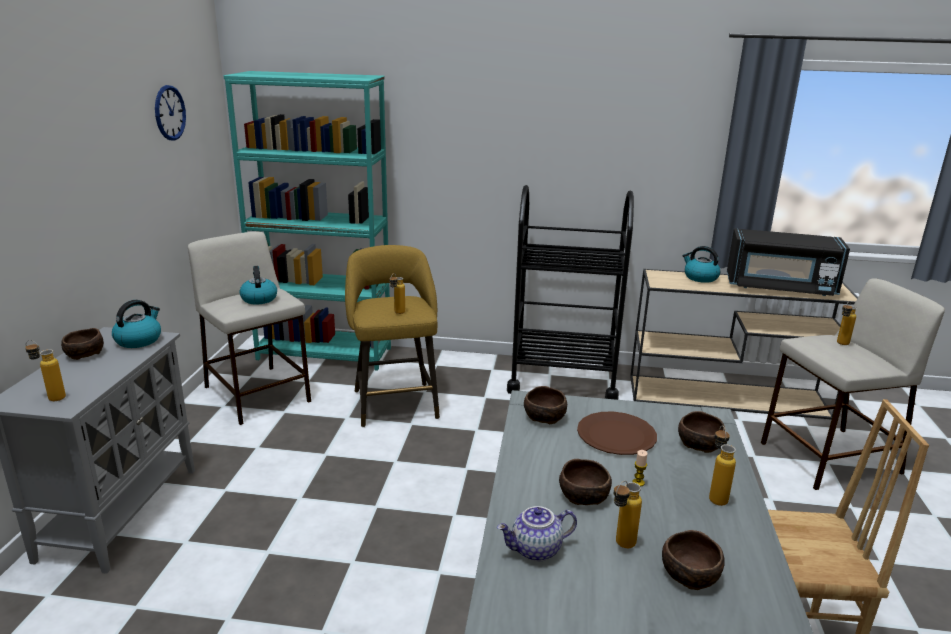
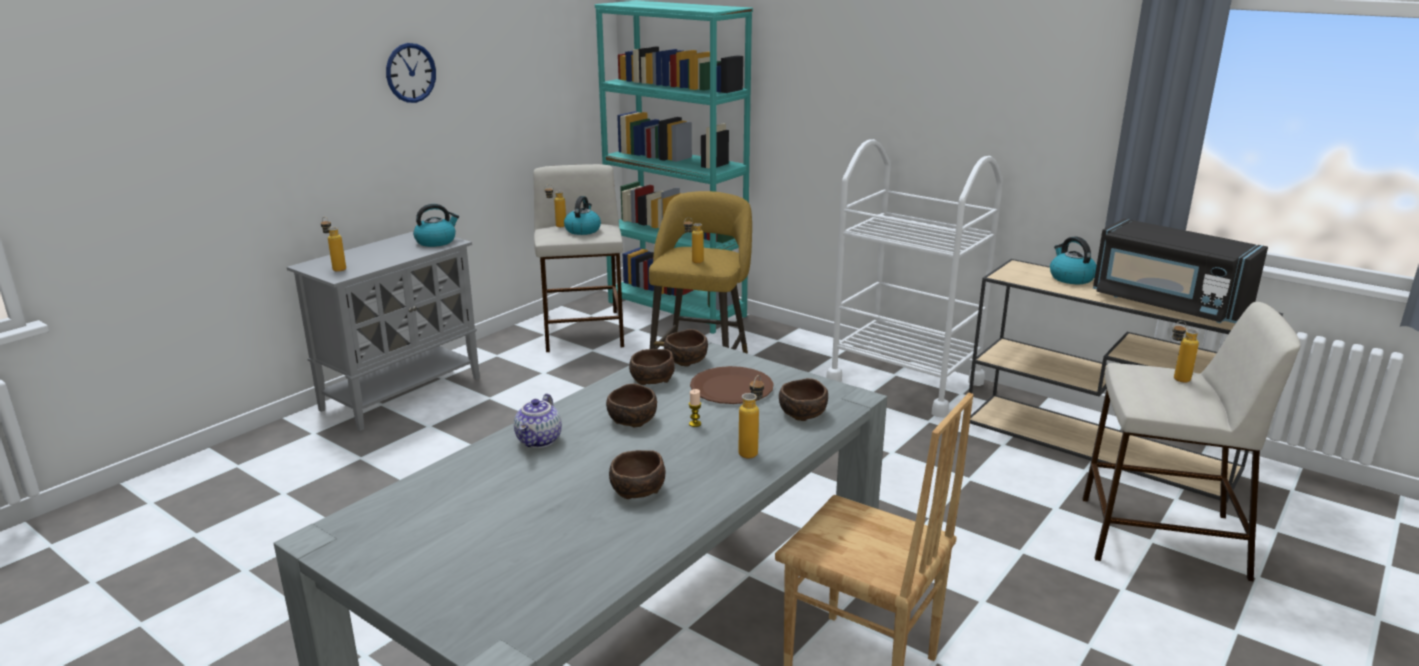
camera: 30 degrees right, 0 degrees up
(84, 354) = (388, 245): brown bowl -> brown bowl (651, 380)
(169, 113) = (535, 39): wall clock -> wall clock (410, 73)
(536, 550) = (540, 441): teapot -> teapot turned 90 degrees counterclockwise
(562, 379) = (905, 382): black cart -> white cart
(620, 546) = (610, 457): bottle -> bottle (556, 226)

